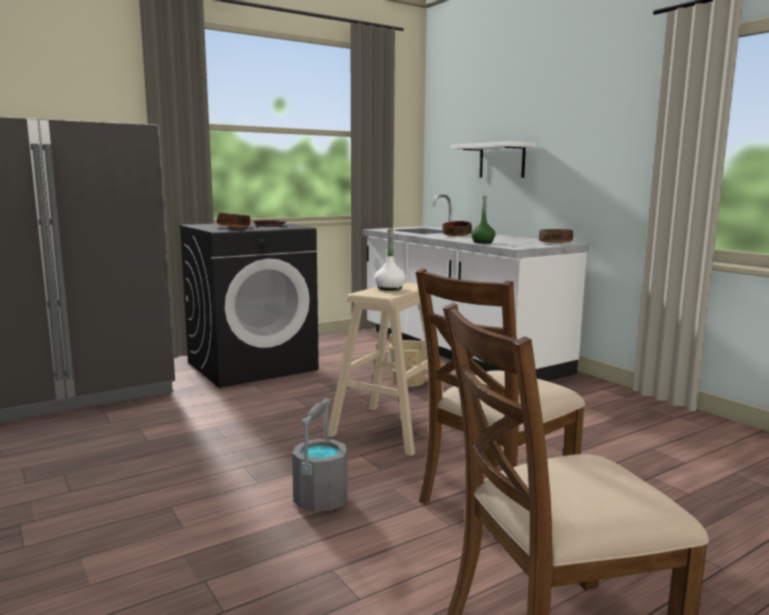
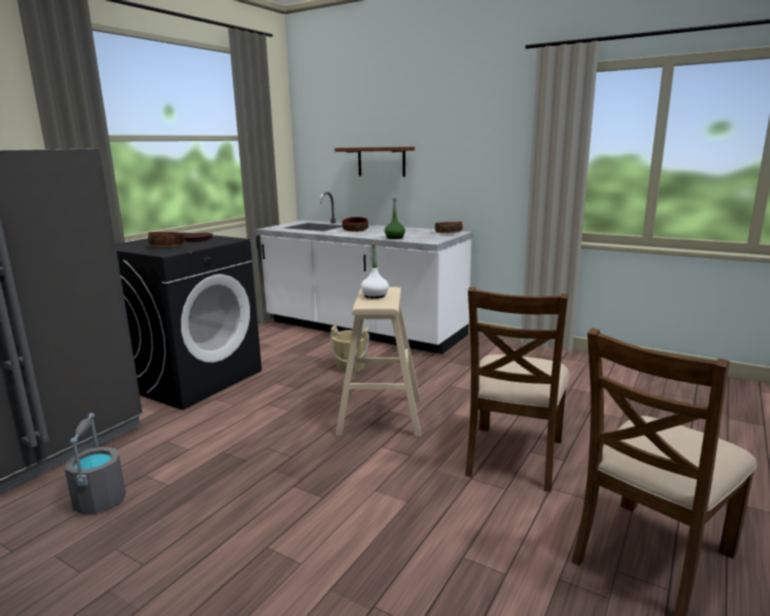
camera: 25 degrees left, 5 degrees up
(320, 499) = (391, 497): grey bucket -> grey bucket (100, 500)
(502, 161) = (381, 161): white shelf -> brown shelf

